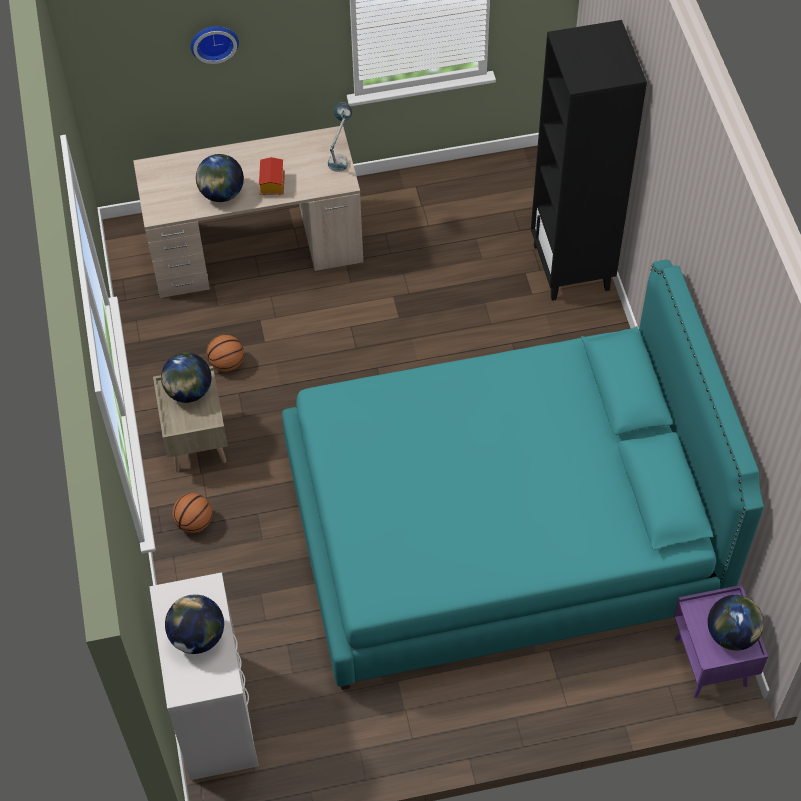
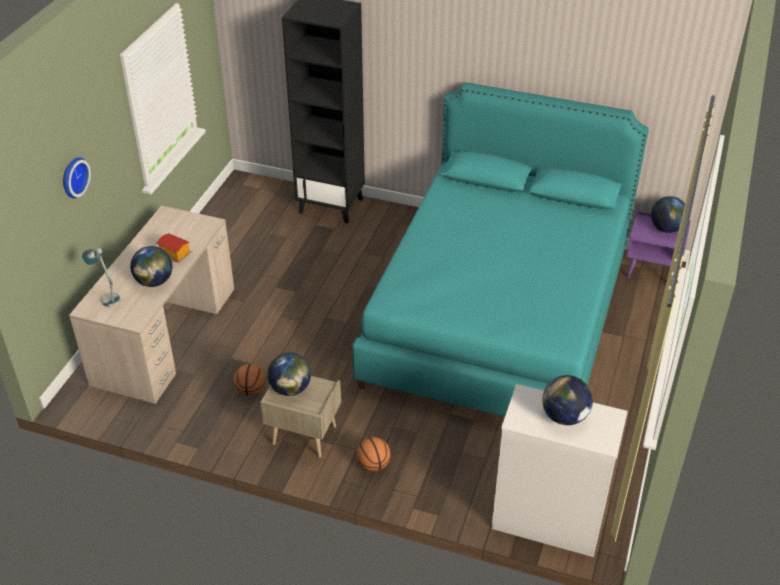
camera: 60 degrees left, 15 degrees down
(340, 157) = (187, 216): table lamp -> table lamp (106, 296)

